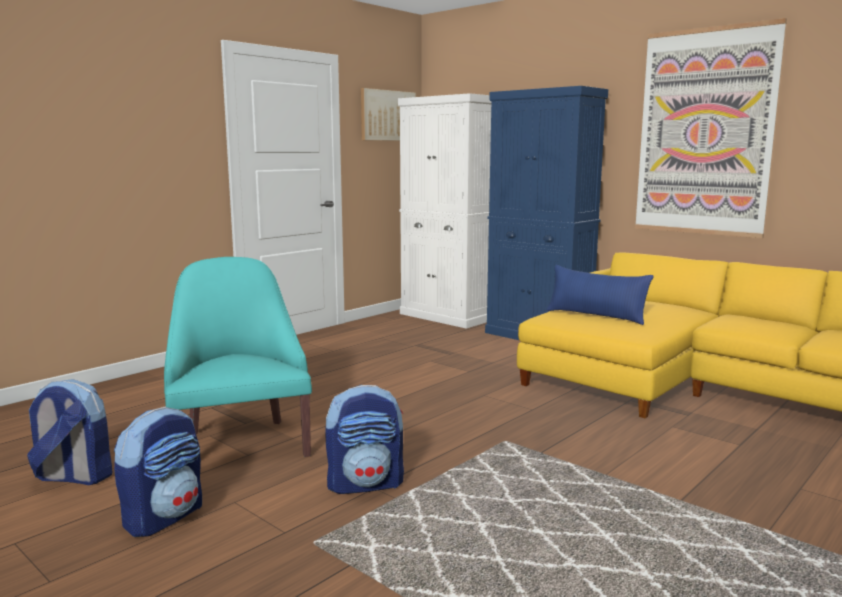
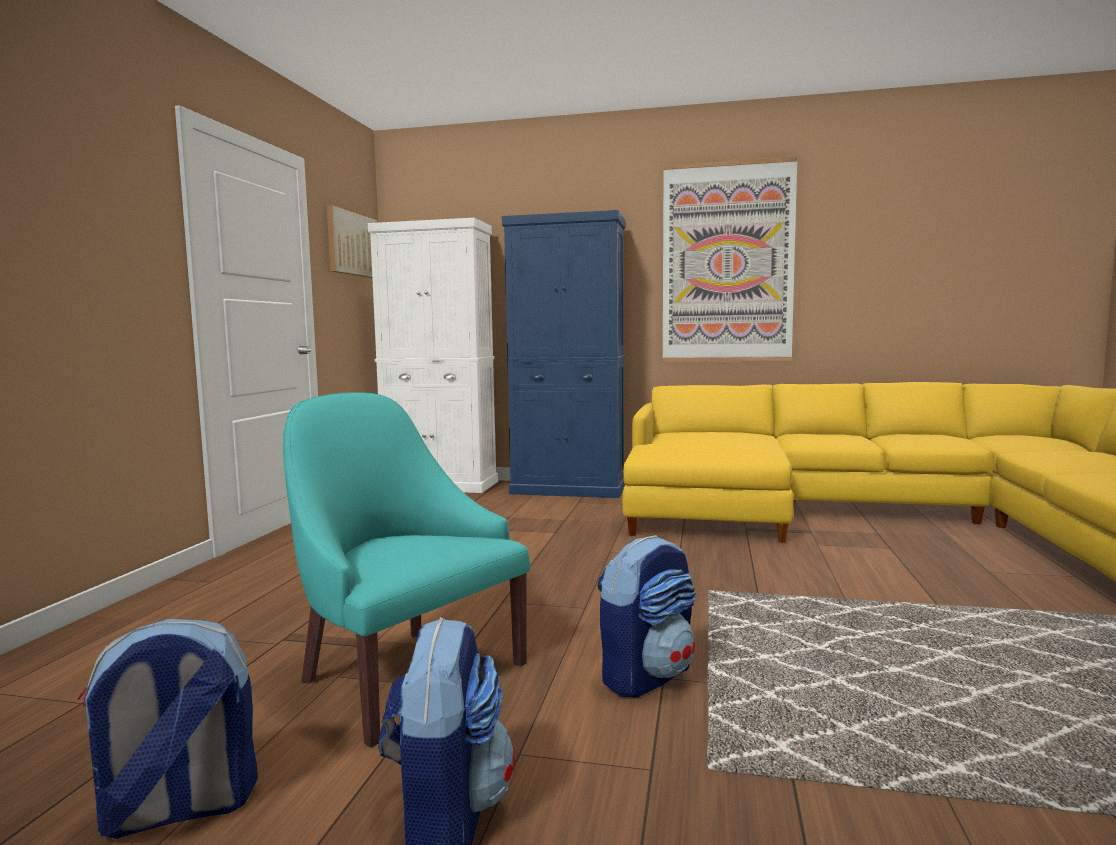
camera: 30 degrees left, 5 degrees down
(596, 316) = (692, 447): blue pillow -> none

